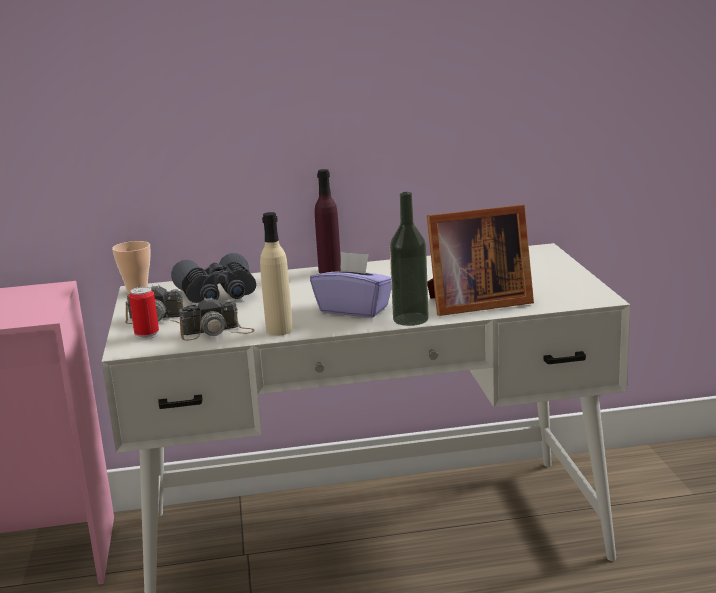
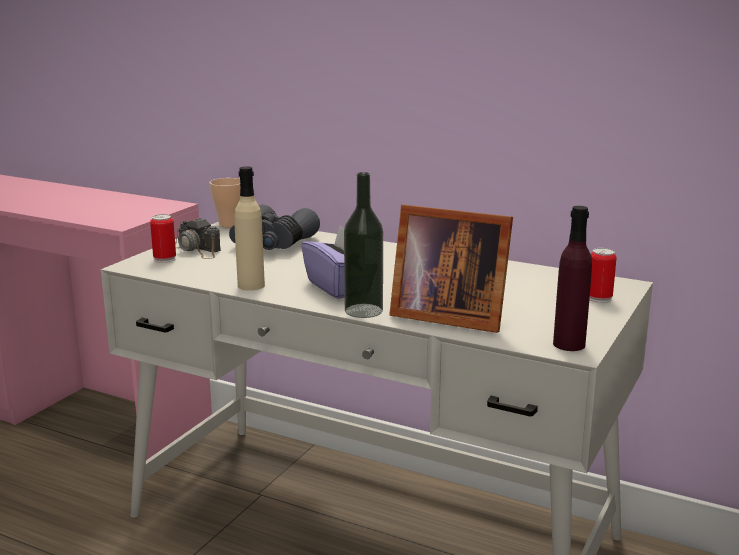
camera: 35 degrees right, 0 degrees up
(217, 332) = (209, 272): camera -> none
(330, 271) = (393, 248): purple bottle -> purple bottle (569, 344)
(545, 262) = (599, 298): none -> can

